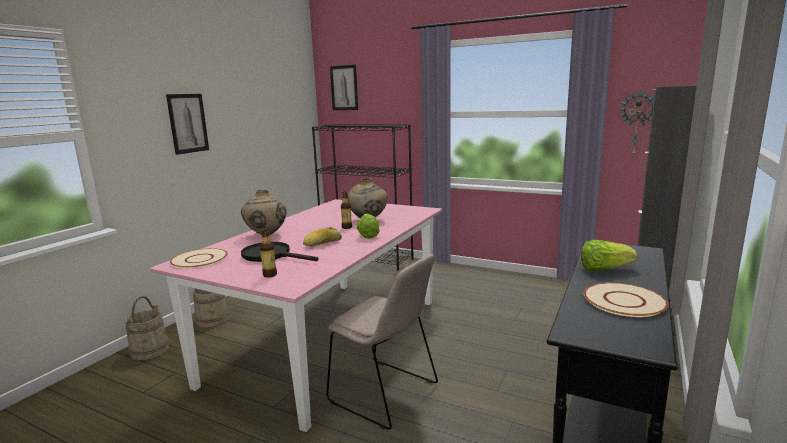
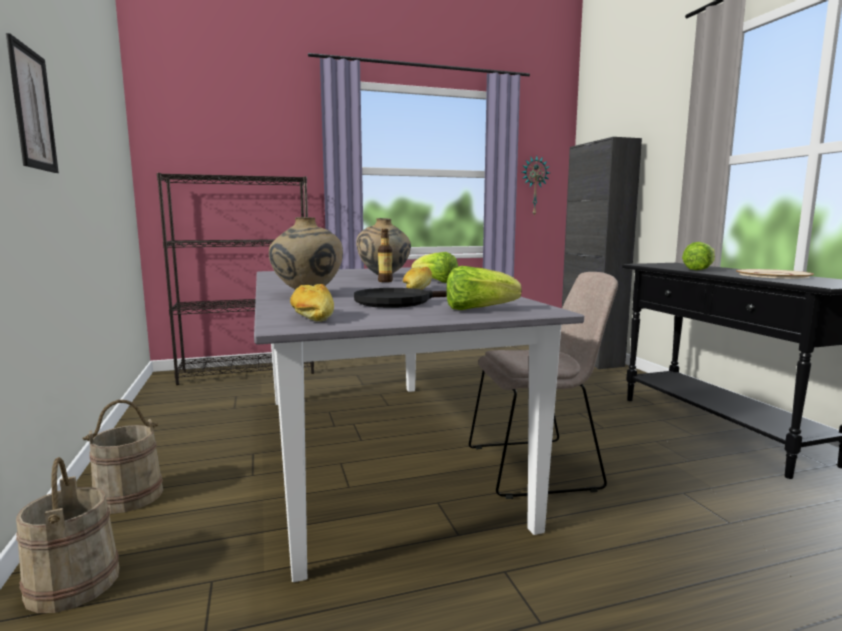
camera: 45 degrees left, 5 degrees down
(199, 259) = (311, 317): beige plate -> bread
(270, 275) = (478, 310): bottle -> lettuce
(329, 339) = (373, 450): pink dining table -> grey dining table
(344, 88) = (187, 124): picture -> none

